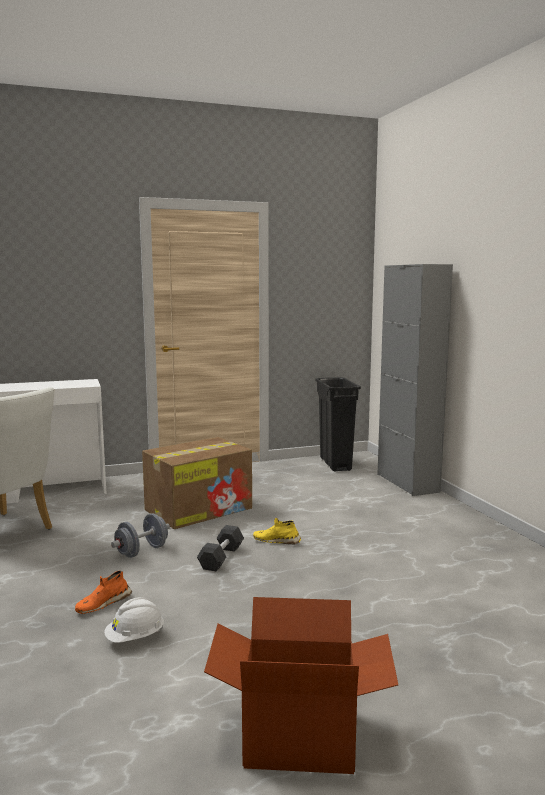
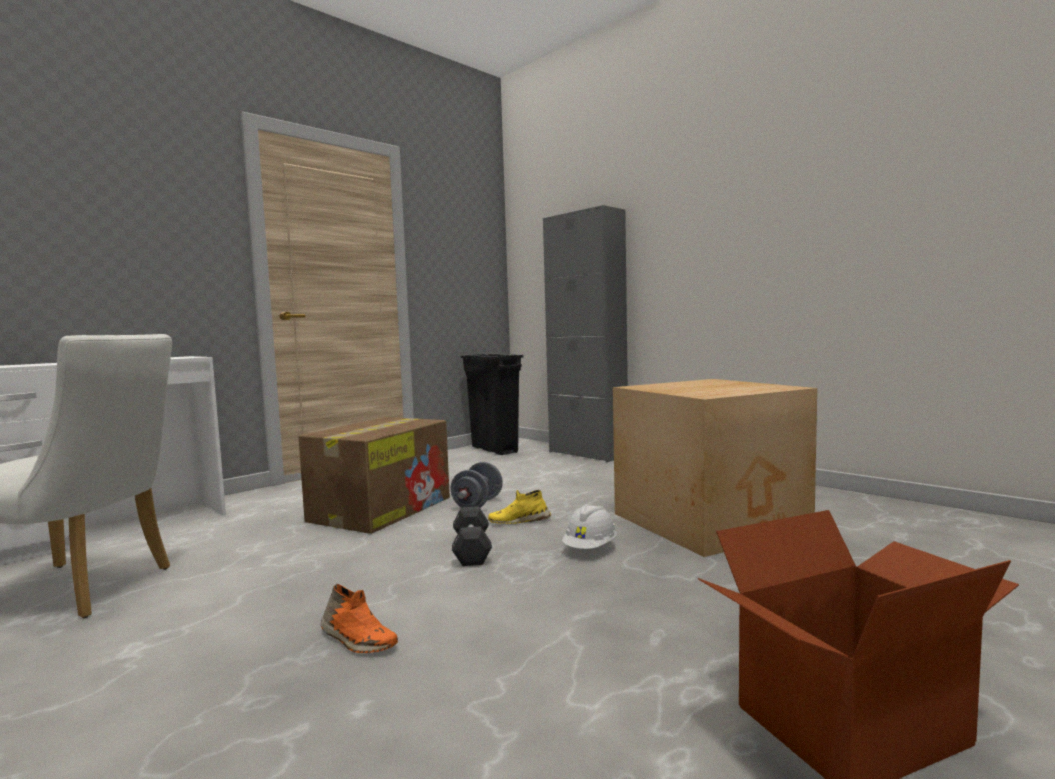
camera: 25 degrees left, 5 degrees down
(103, 604) = (357, 640): orange shoe -> orange shoe turned 75 degrees counterclockwise
(135, 638) = (461, 671): white hard hat -> white hard hat (590, 548)
(142, 551) = (350, 565): grey dumbbell -> grey dumbbell (477, 504)
(419, 576) = (712, 521): none -> cardboard box

